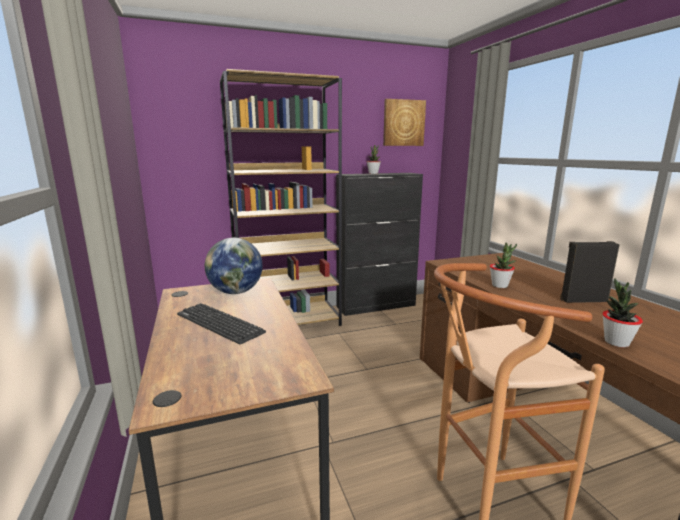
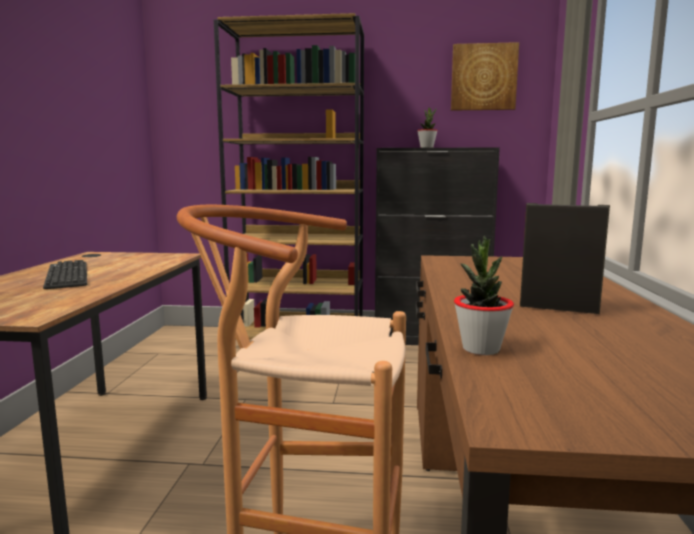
camera: 25 degrees right, 5 degrees down
(236, 292) = (140, 259): globe -> none
(500, 285) = (461, 282): potted plant -> none

